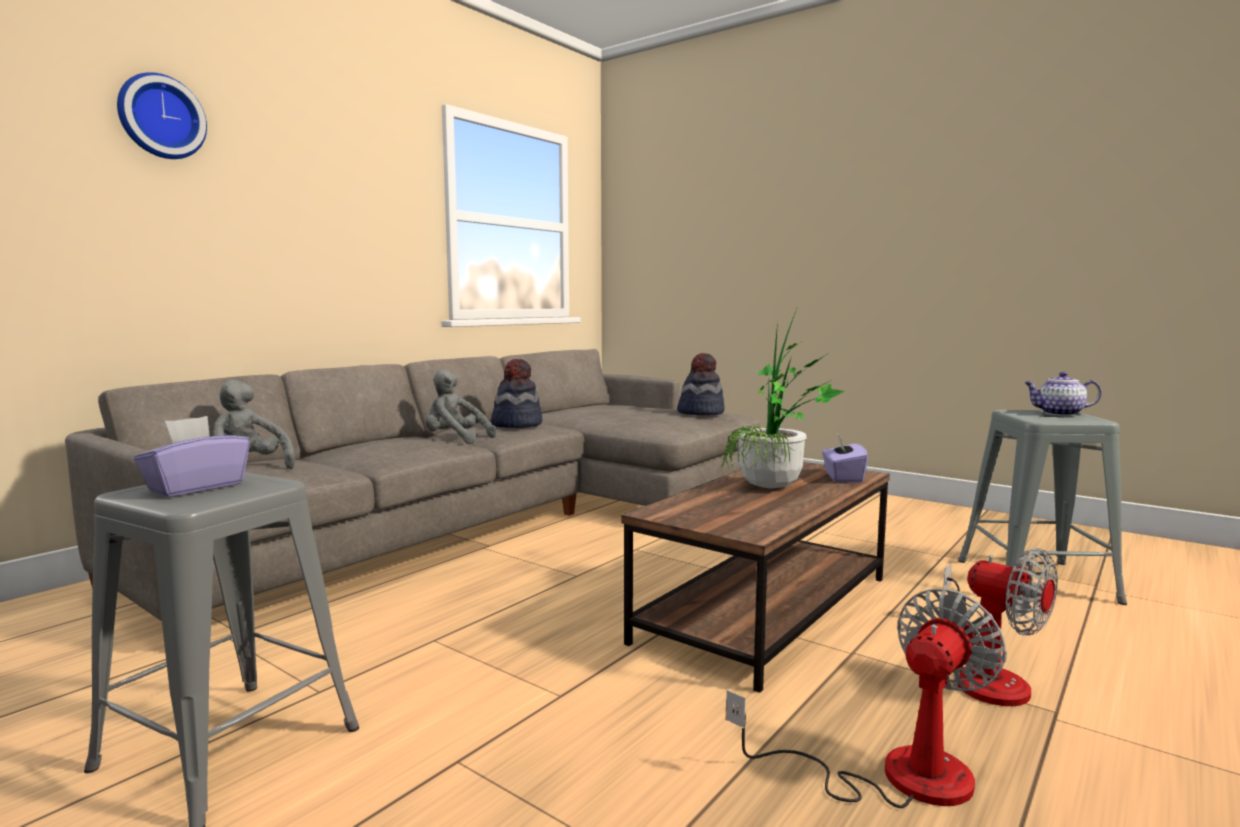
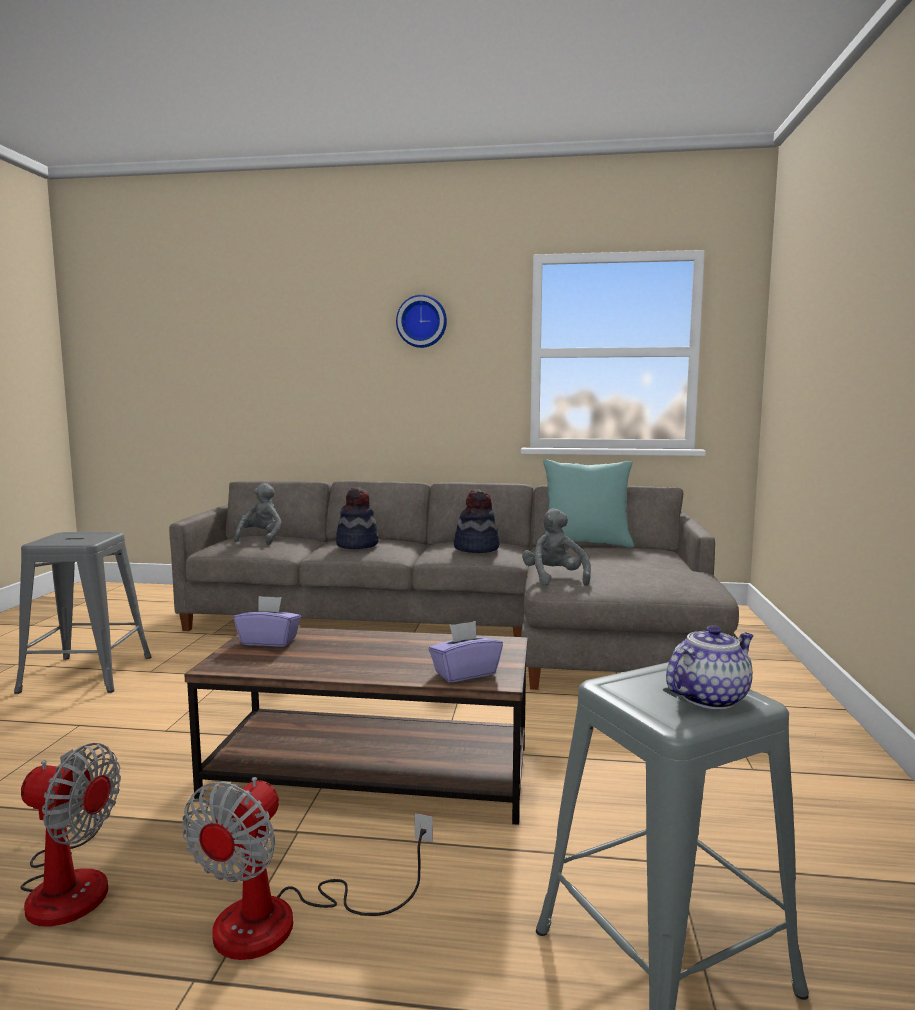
camera: 60 degrees right, 0 degrees up
(160, 117) = (307, 316): wall clock -> wall clock (422, 321)
(196, 487) = (75, 537): purple tissue box -> purple tissue box (269, 641)
(455, 440) = (414, 550): grey plush toy -> grey plush toy (554, 579)
(557, 409) = (586, 544): none -> turquoise pillow
(701, 412) = (656, 578): hat -> hat (357, 545)
(775, 490) = (376, 654): potted plant -> none
(1059, 413) = (709, 697): teapot -> teapot turned 75 degrees clockwise

